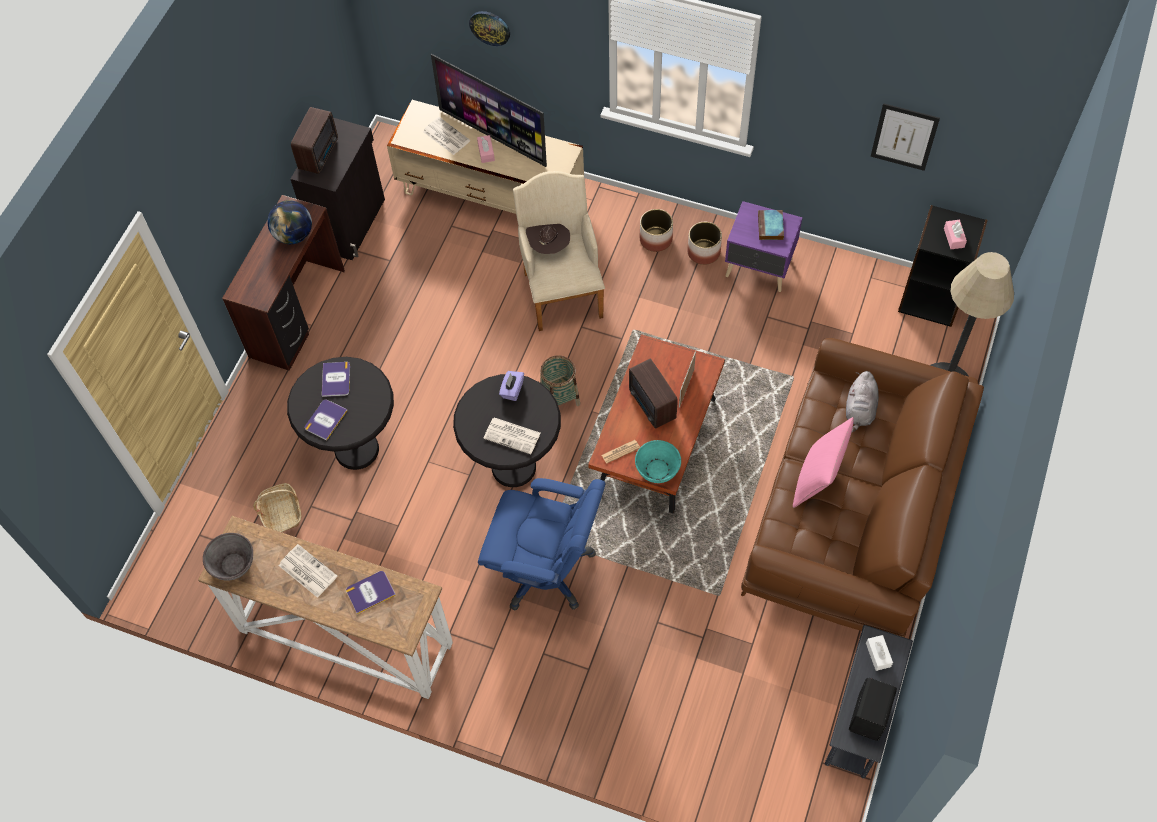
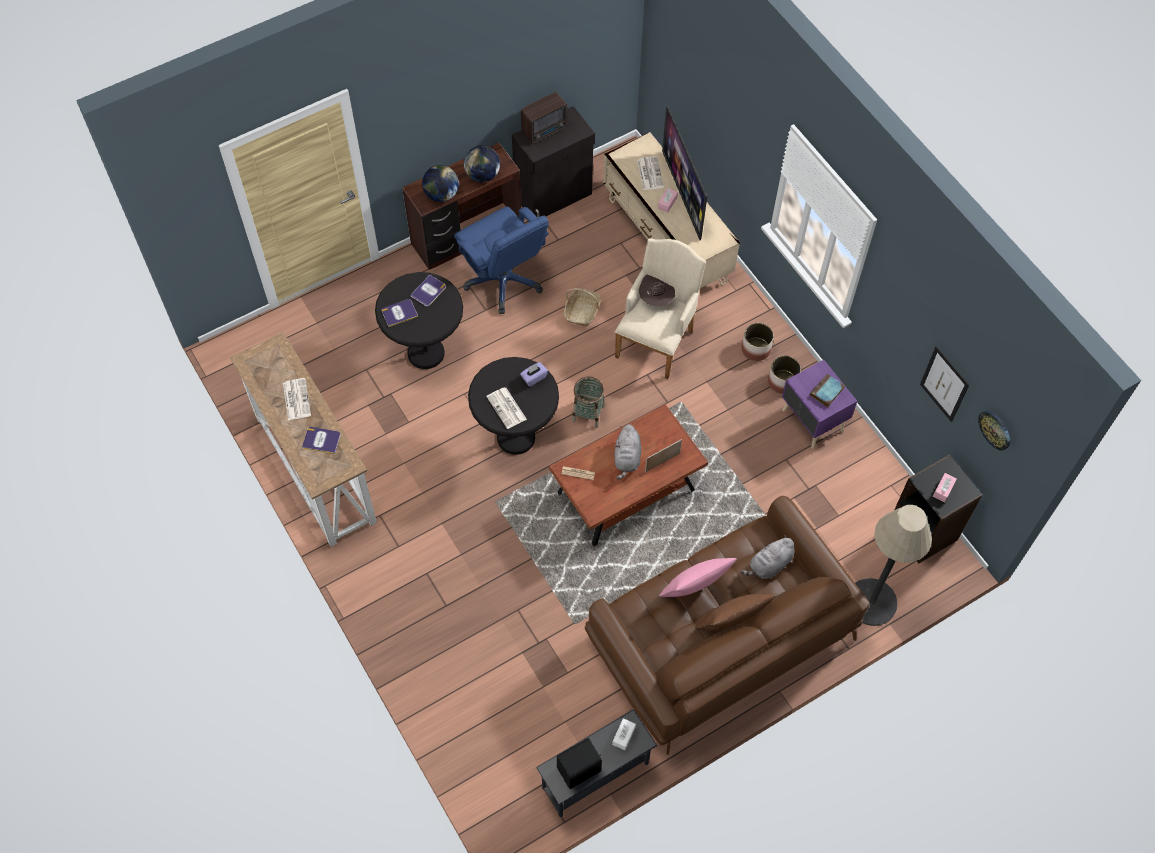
camera: 35 degrees right, 0 degrees up
(233, 564) = (257, 363): grey bowl -> none
(269, 279) = (441, 195): none -> globe
(281, 512) = (345, 360): basket -> basket (582, 311)
(490, 27) = (715, 111): wall clock -> wall clock (995, 429)
(545, 569) = (476, 520): blue office chair -> blue office chair (504, 281)
(652, 406) = (627, 458): radio -> grey plush toy
(657, 469) = (591, 503): turquoise bowl -> none
(875, 485) = (731, 624): none -> brown pillow

